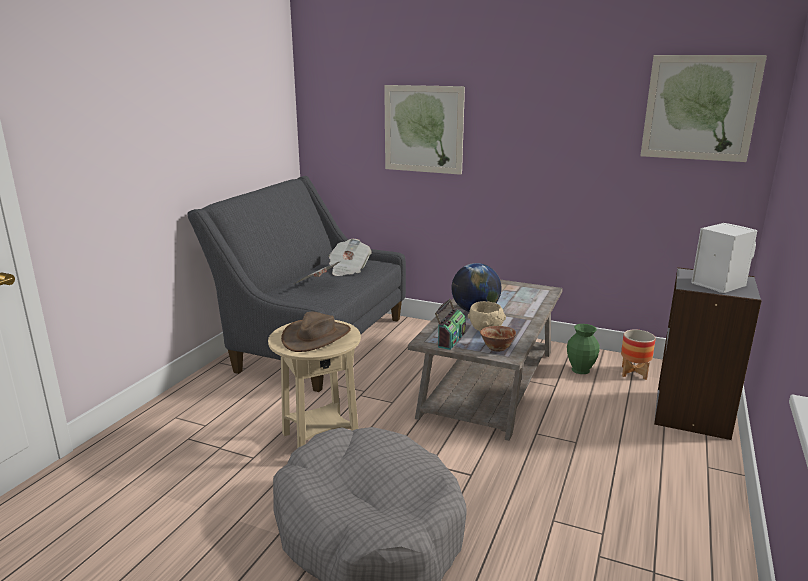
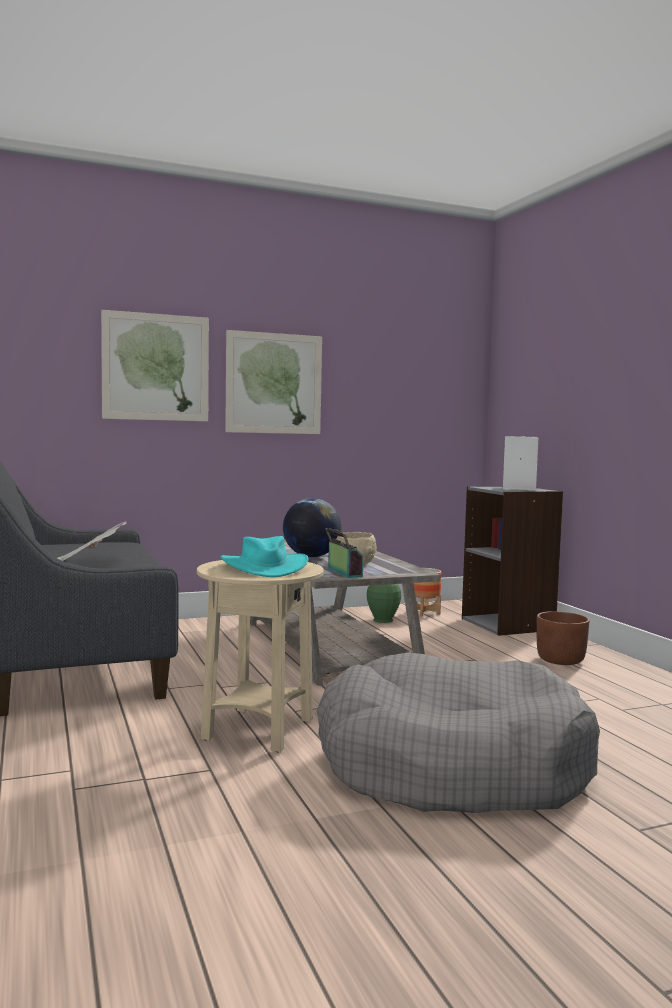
camera: 45 degrees left, 15 degrees down
(316, 336) = (264, 567): brown hat -> turquoise hat
(348, 269) = (91, 549): newspaper -> none
(497, 348) = (396, 570): bowl -> none
(657, 477) = (561, 660): none -> brown planter
(699, 108) = (432, 350): picture -> picture (274, 383)

